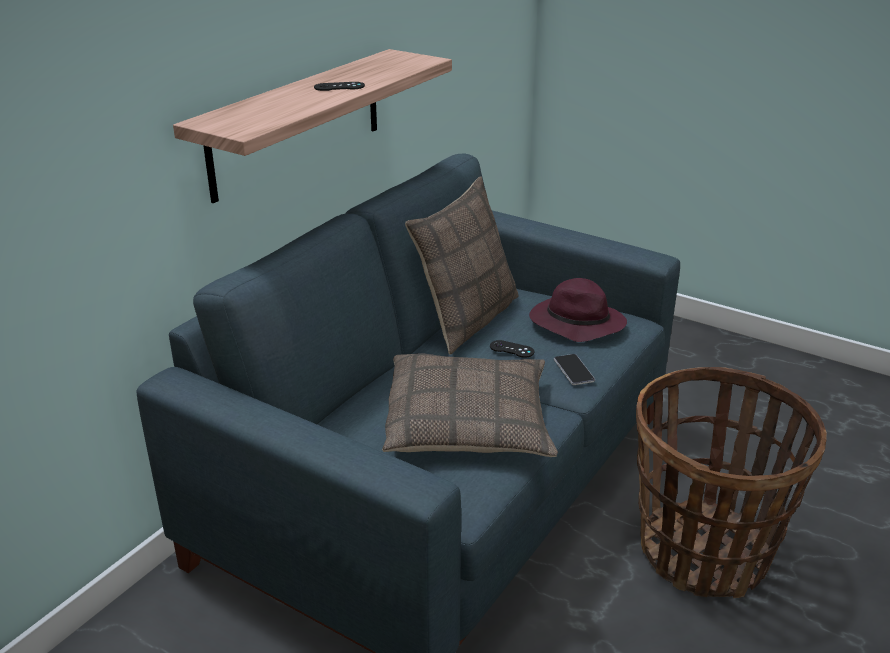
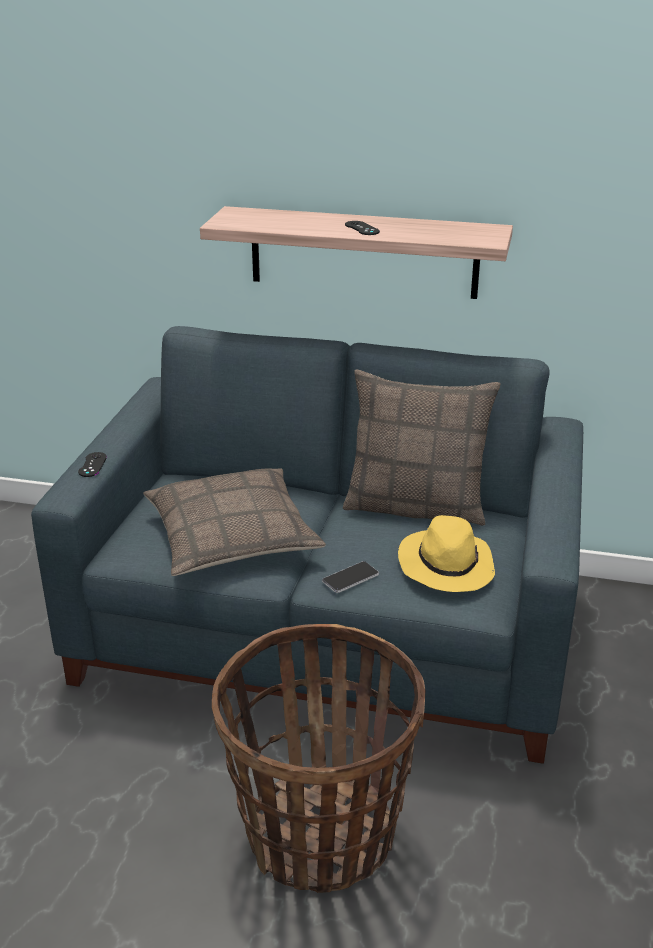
camera: 70 degrees right, 0 degrees up
(511, 349) = (367, 537): black game controller -> black game controller (92, 465)
(575, 324) = (445, 566): purple hat -> yellow hat

